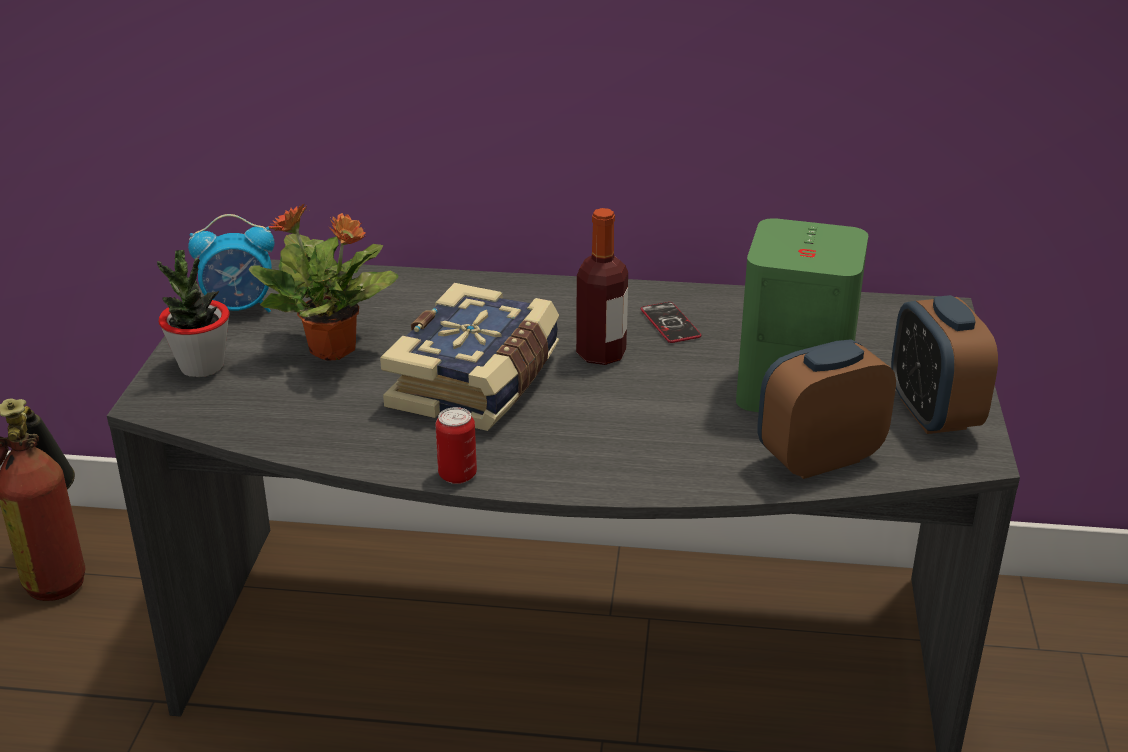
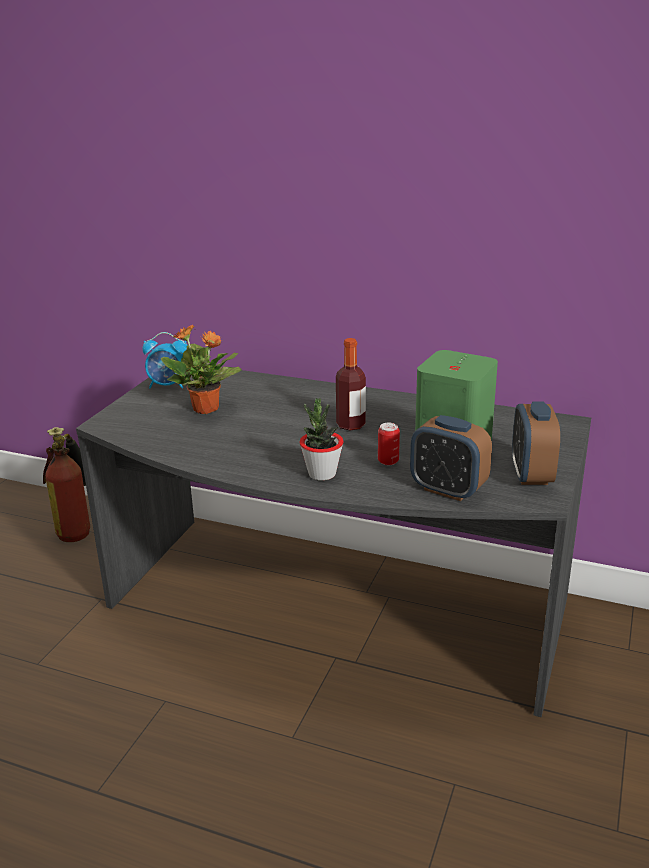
camera: 15 degrees right, 5 degrees down
(201, 367) = (134, 410): potted plant -> potted plant (322, 474)
(457, 475) = (239, 474): can -> can (388, 461)
(478, 383) = (274, 432): book -> none
(670, 324) = (399, 414): phone -> none
(819, 458) = (448, 489): alarm clock -> alarm clock turned 135 degrees counterclockwise

